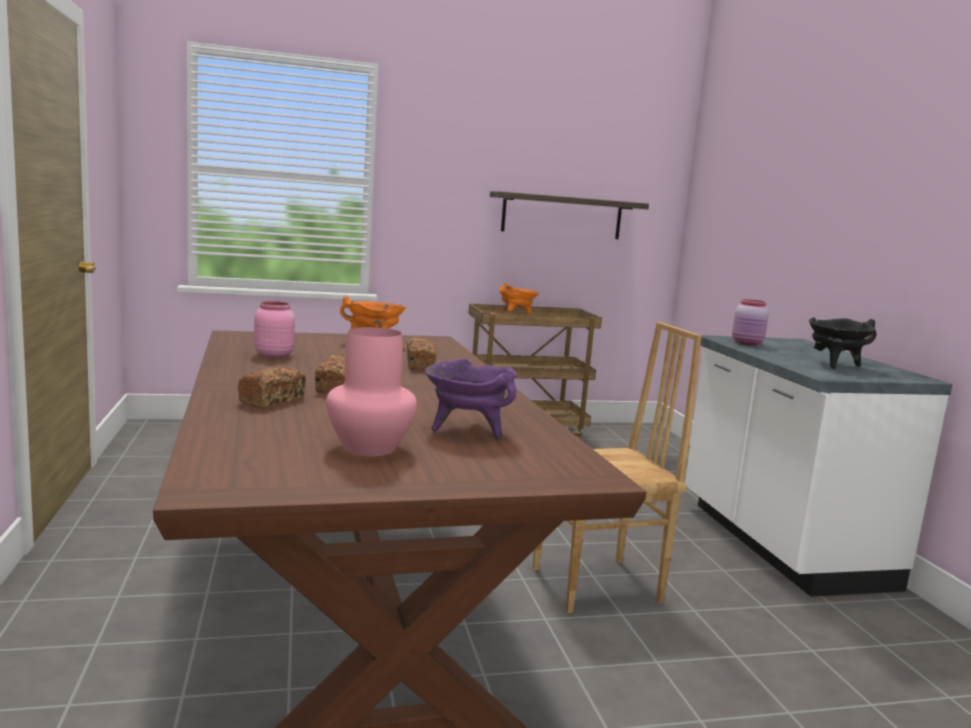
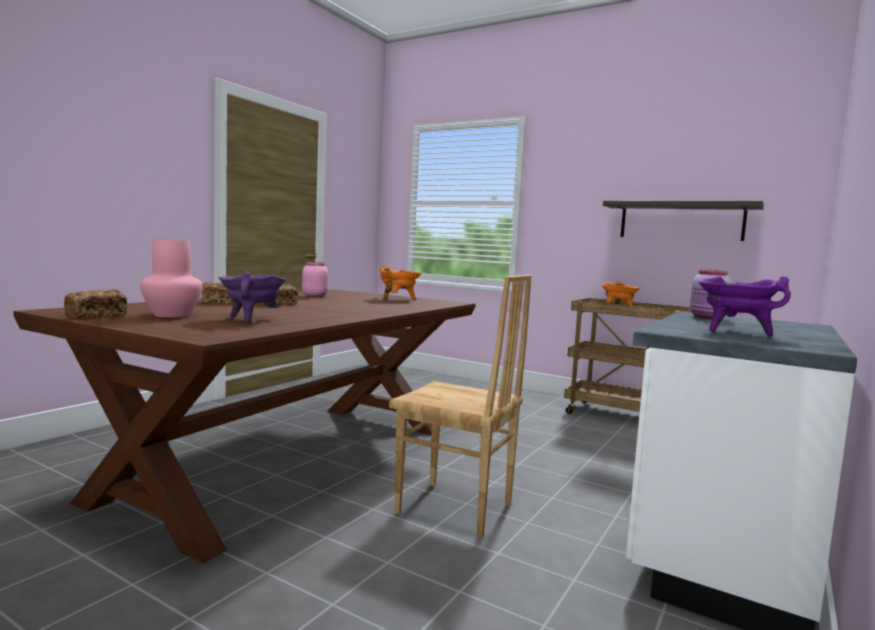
camera: 45 degrees right, 5 degrees down
(420, 365) = (375, 306): bread -> bread (96, 316)
(834, 365) = (734, 332): black cooking pot -> purple cooking pot

